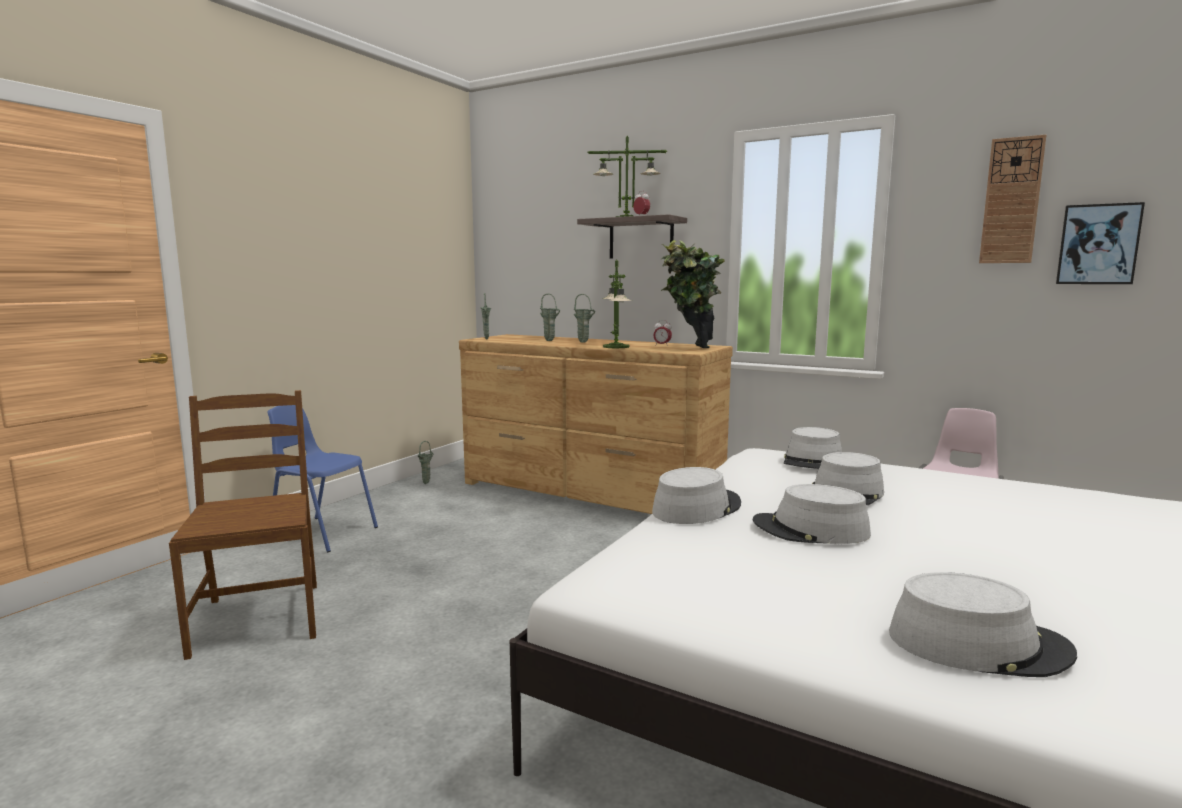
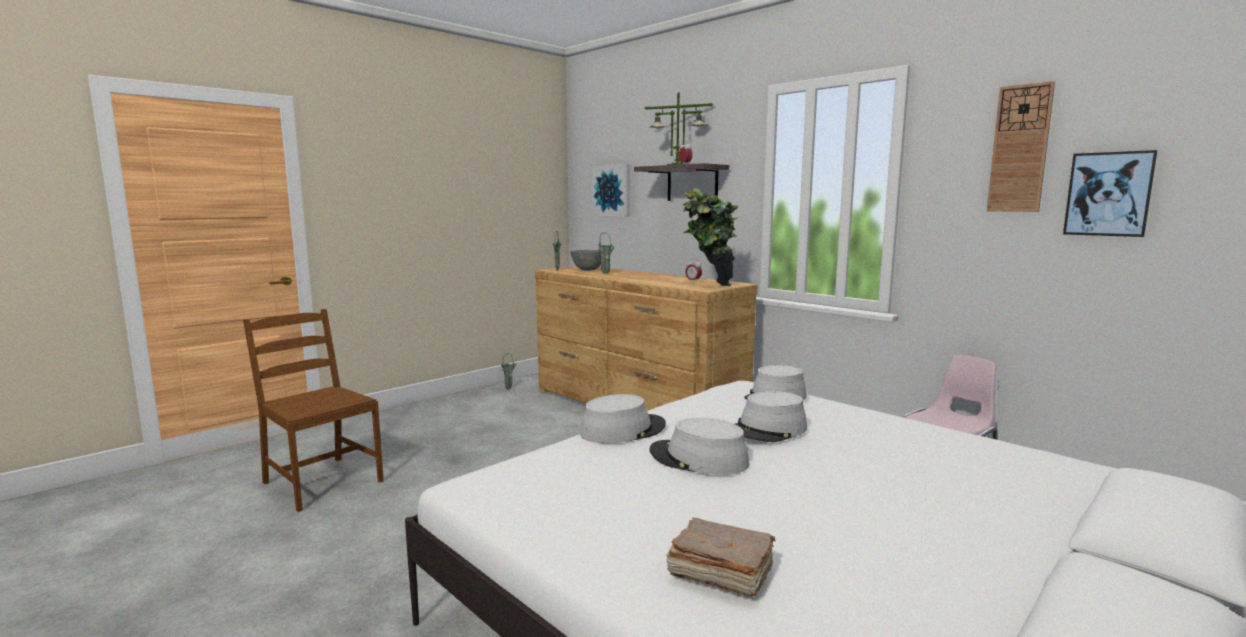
camera: 15 degrees right, 0 degrees up
(259, 618) = (321, 482): brown chair -> brown chair turned 45 degrees counterclockwise
(322, 533) = (405, 422): blue chair -> none
(522, 338) = (588, 270): none -> grey bowl
(535, 248) = (612, 190): none -> picture
(584, 342) = (632, 276): green vase -> none
(615, 347) = (649, 281): table lamp -> none
(977, 644) = (719, 572): grey hat -> brown book

